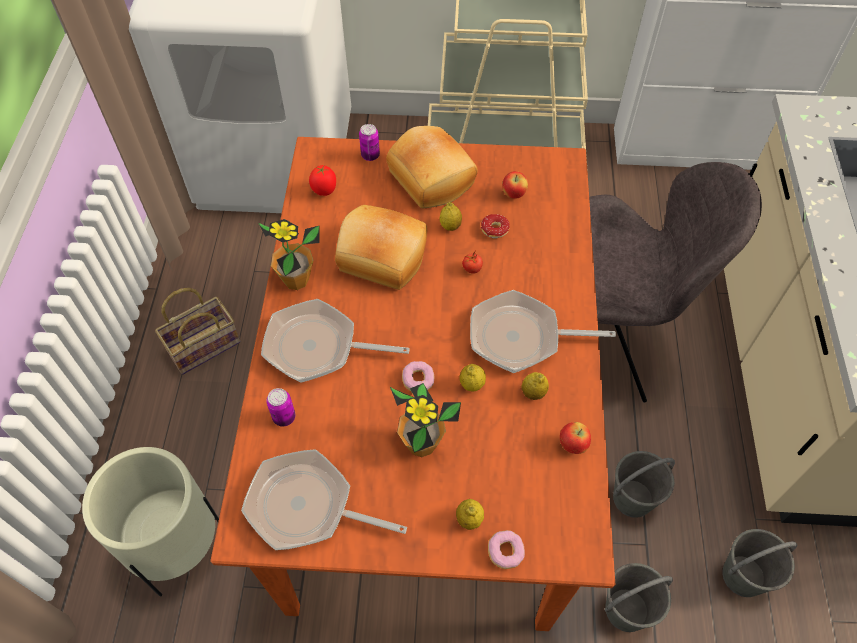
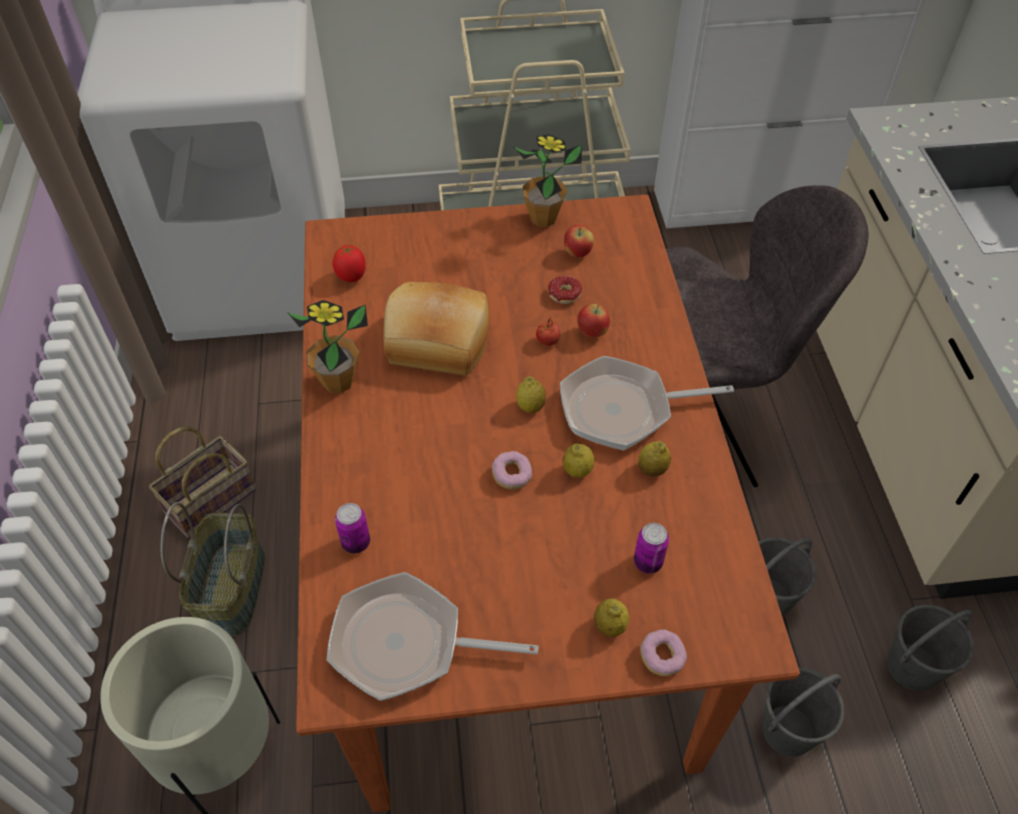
camera: 10 degrees left, 5 degrees down
(207, 419) = (230, 588): none -> basket
(318, 347) = (381, 455): frying pan -> none
(370, 155) = (398, 231): can -> can (648, 562)
(421, 444) = (532, 548): potted plant -> potted plant (543, 218)
(433, 178) = (479, 247): bread -> none
(450, 226) = (511, 297): lemon -> lemon (530, 406)
(572, 445) = (711, 521): apple -> apple (592, 333)

